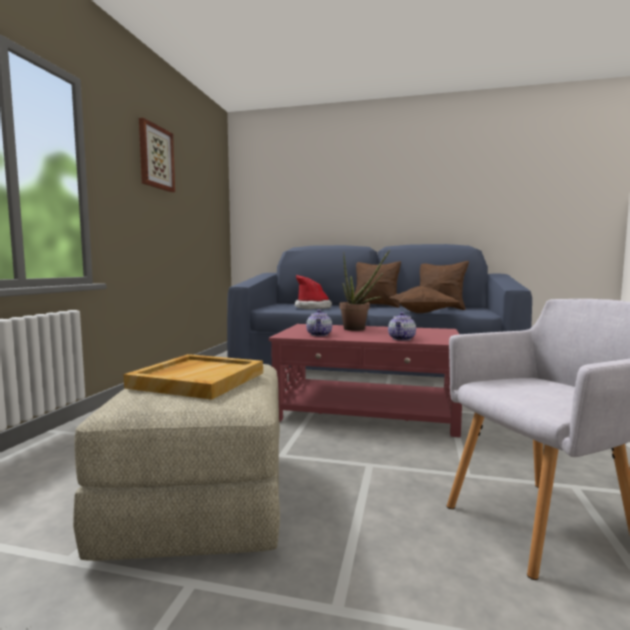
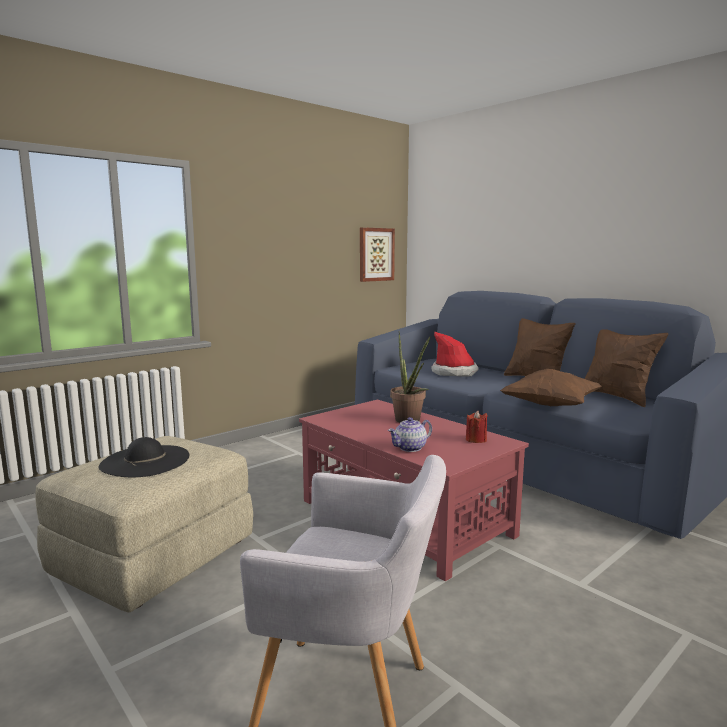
camera: 35 degrees right, 5 degrees up
(155, 157) = (284, 208): picture -> picture (376, 254)
(198, 380) = (145, 461): beige tray -> black hat
(319, 334) = (350, 423): teapot -> none
(426, 331) = (476, 440): none -> red candle

